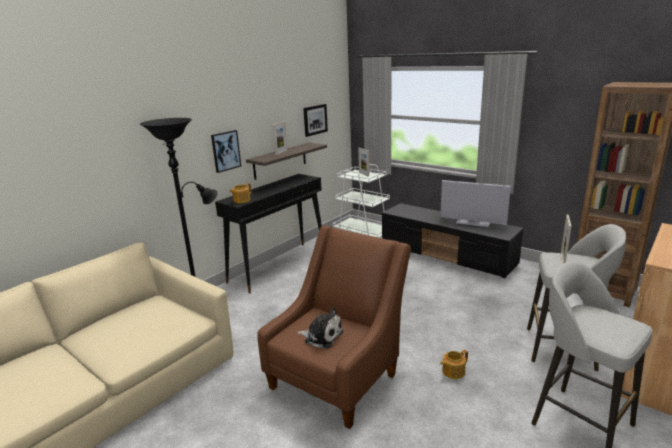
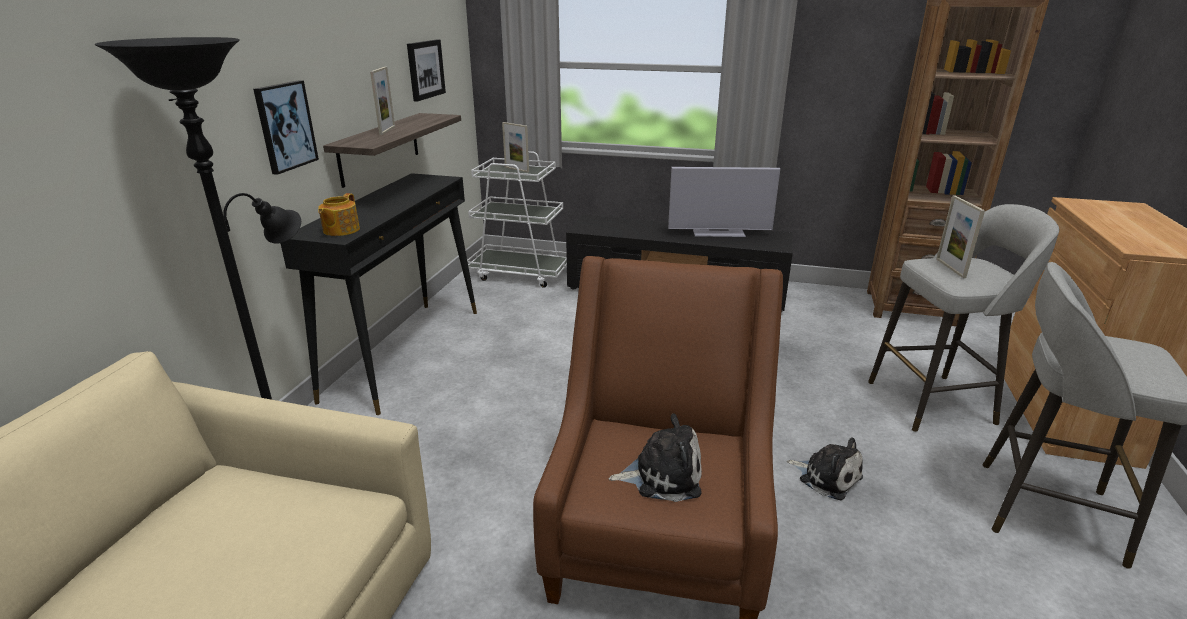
camera: 25 degrees left, 5 degrees up
(453, 372) = (826, 477): teapot -> plush toy

